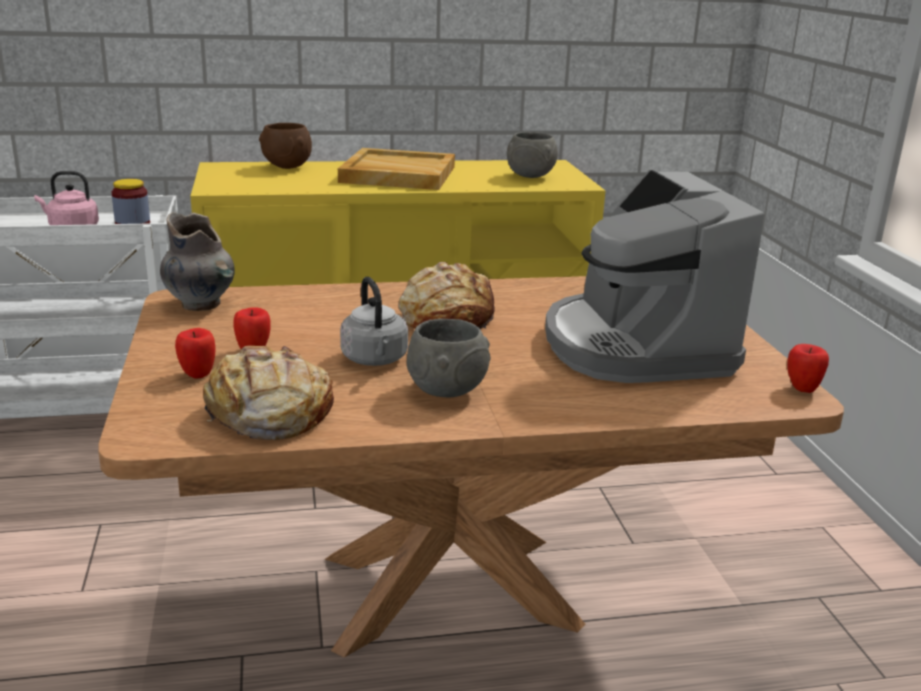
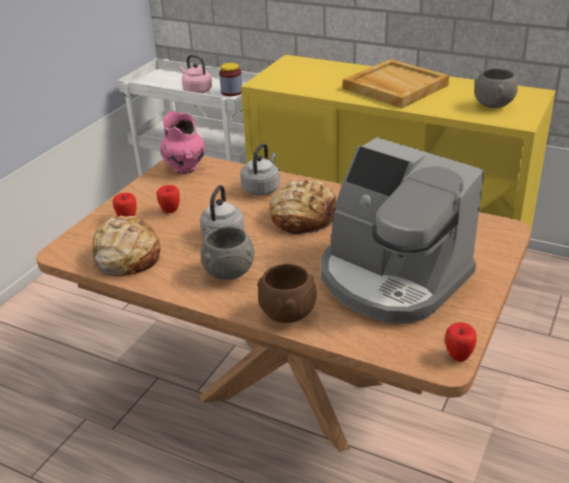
camera: 40 degrees right, 10 degrees up
(201, 305) = (185, 169): grey vase -> pink vase
(286, 167) = (330, 68): brown bowl -> brown bowl (287, 314)
(347, 303) = (262, 188): none -> grey kettle
(635, 347) = (391, 279): coffee machine -> coffee machine turned 75 degrees counterclockwise

